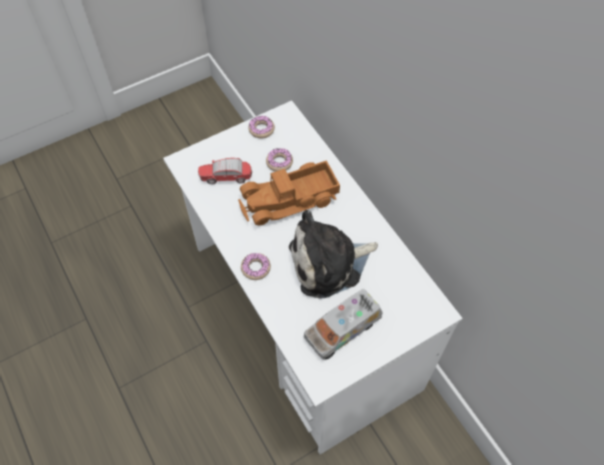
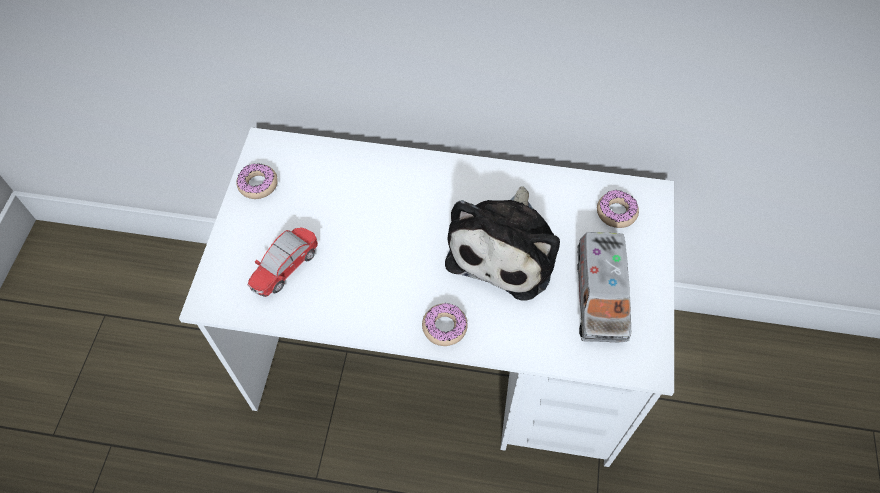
camera: 50 degrees left, 0 degrees up
(279, 162) = (324, 200): donut -> donut (616, 212)
(290, 200) = (387, 227): toy truck -> none

